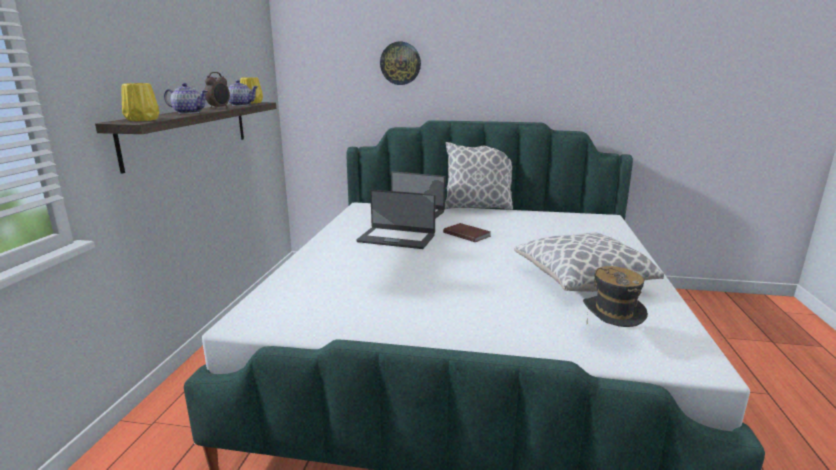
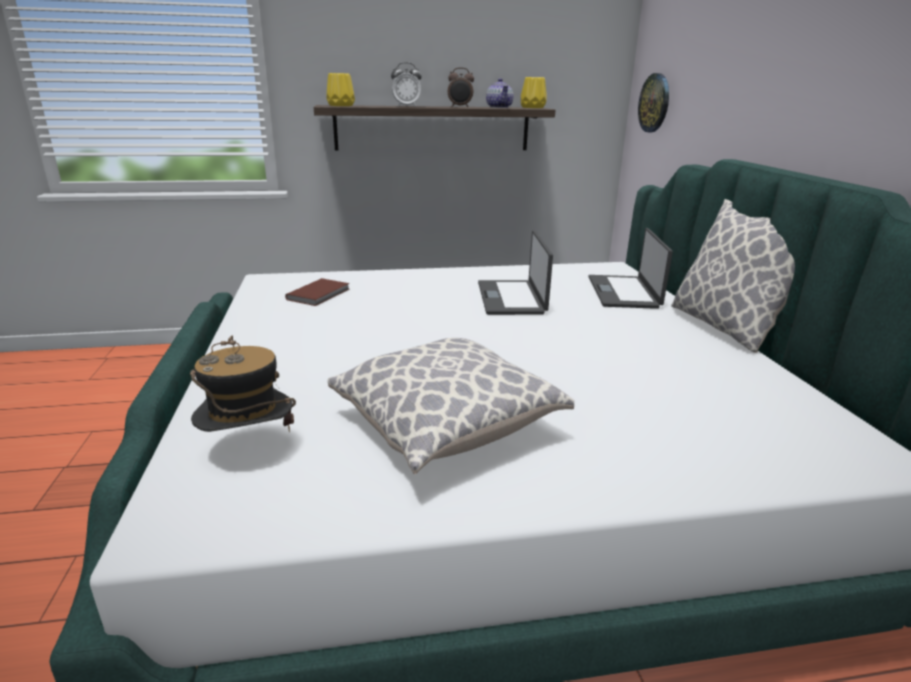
camera: 70 degrees right, 5 degrees up
(188, 112) = (406, 106): teapot -> alarm clock
(400, 63) = (731, 57): wall clock -> wall clock (654, 103)
(467, 234) = (576, 332): brown book -> brown book (320, 294)

